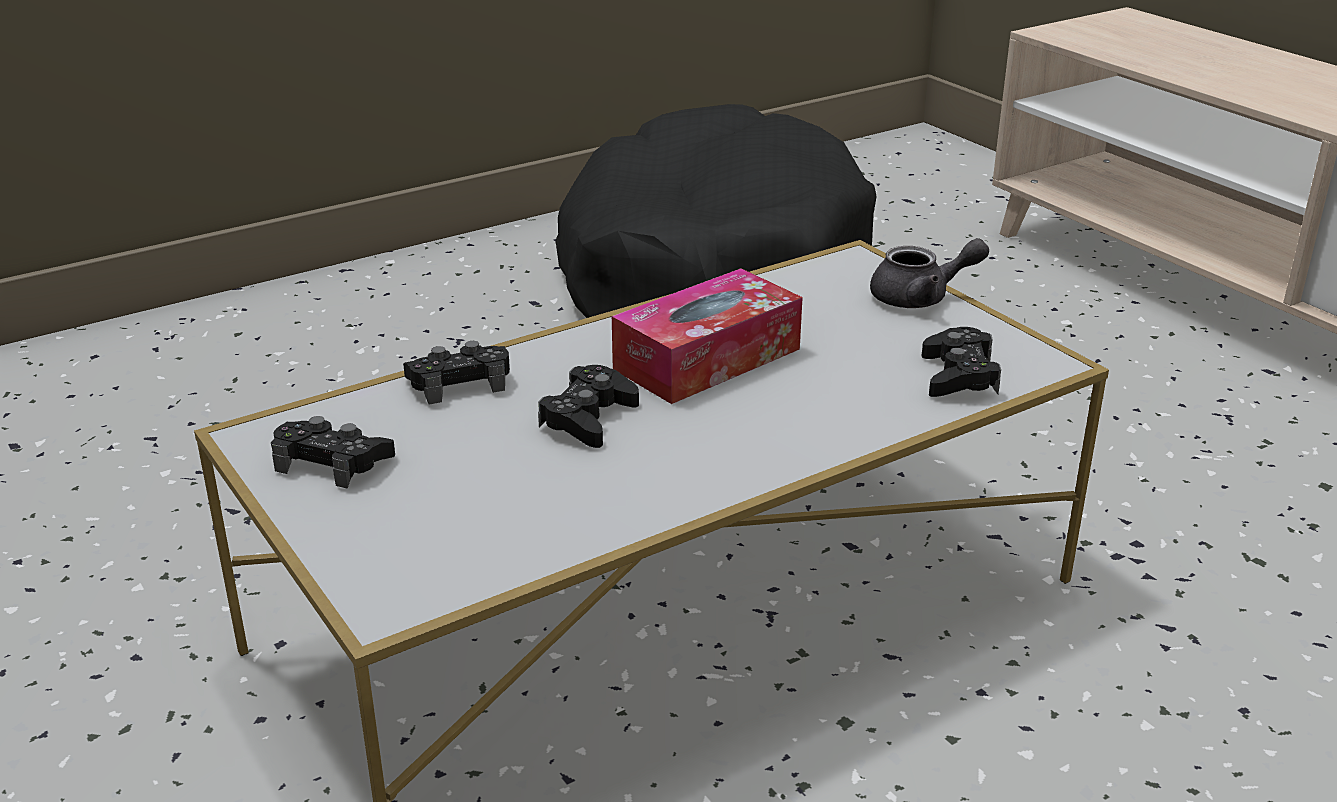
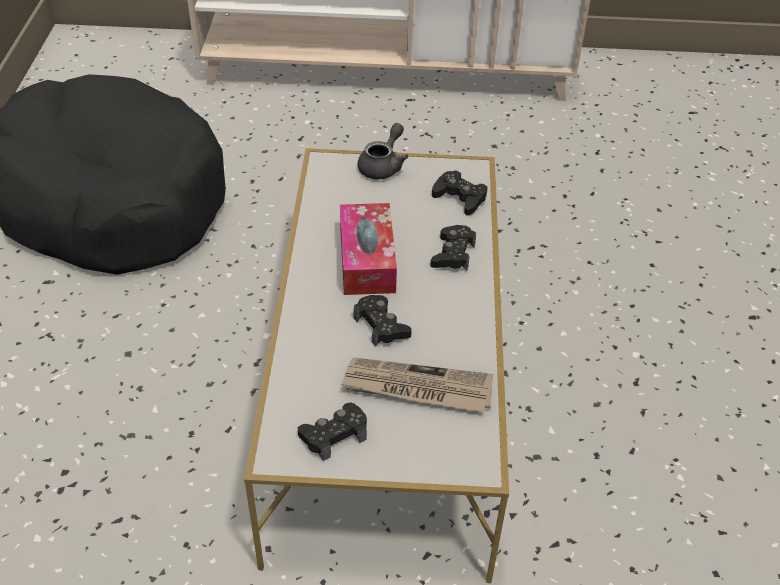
camera: 55 degrees left, 15 degrees up
(459, 383) = (301, 354): black game controller -> black game controller (453, 254)
(494, 491) = (417, 388): none -> newspaper

